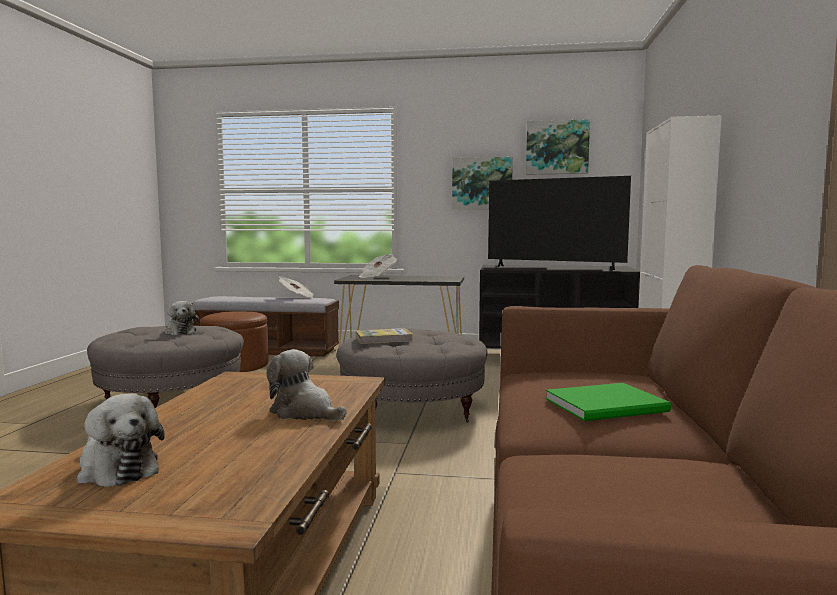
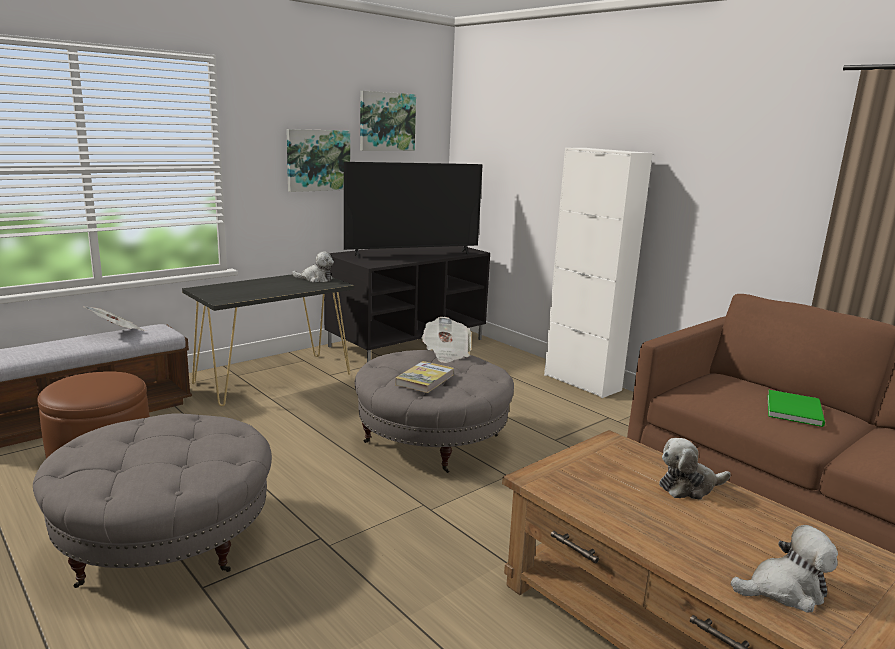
camera: 50 degrees left, 10 degrees up
(180, 332) = (175, 441): plush toy -> plush toy (316, 279)
(377, 276) = (231, 287): newspaper -> newspaper (446, 353)

